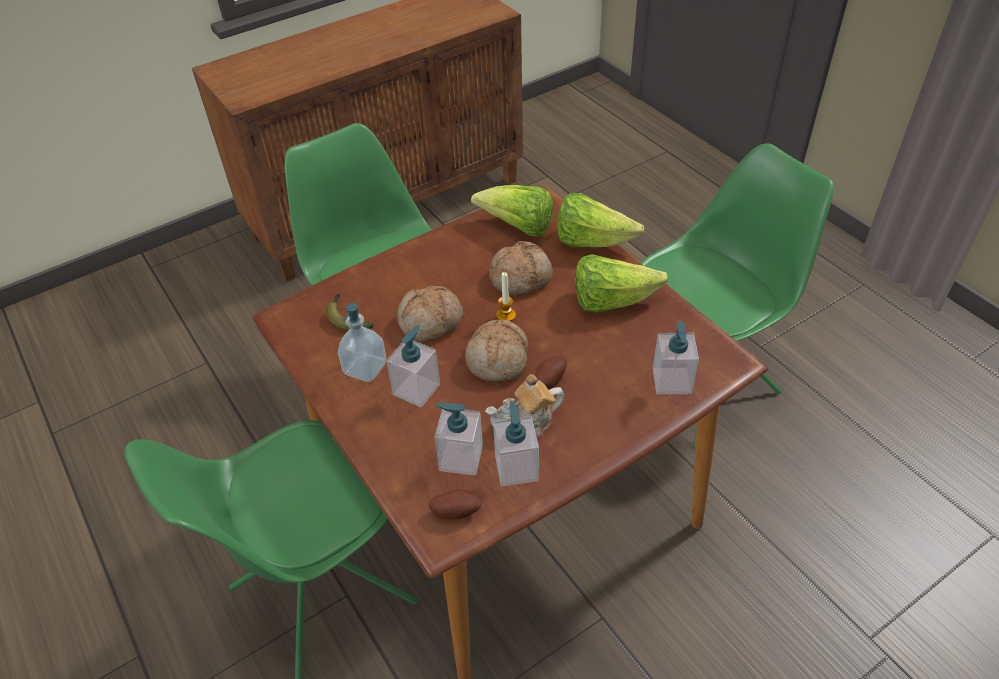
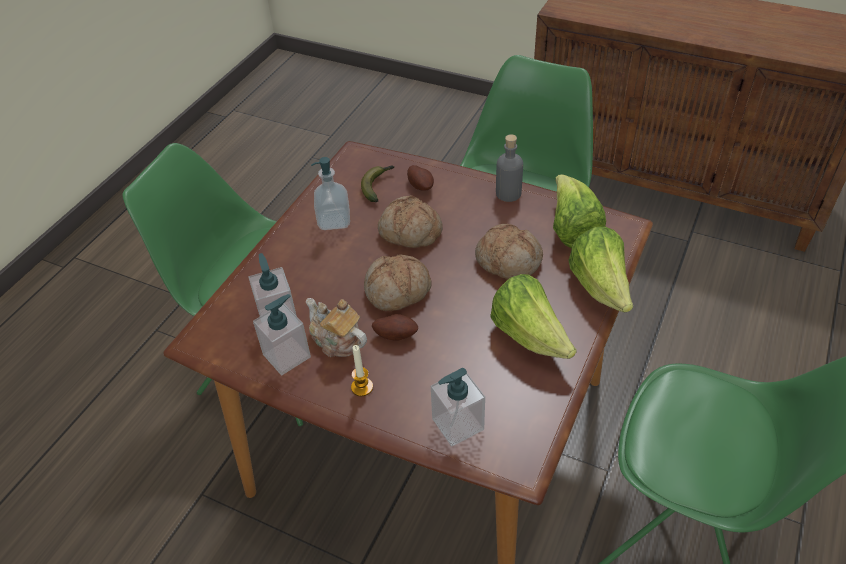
camera: 60 degrees right, 0 degrees up
(416, 389) = (332, 259): soap dispenser -> none
(441, 242) = (508, 193): none -> grey bottle
(456, 511) = (225, 338): potato -> potato (421, 186)
(506, 315) = (453, 272): candle -> candle (362, 387)

